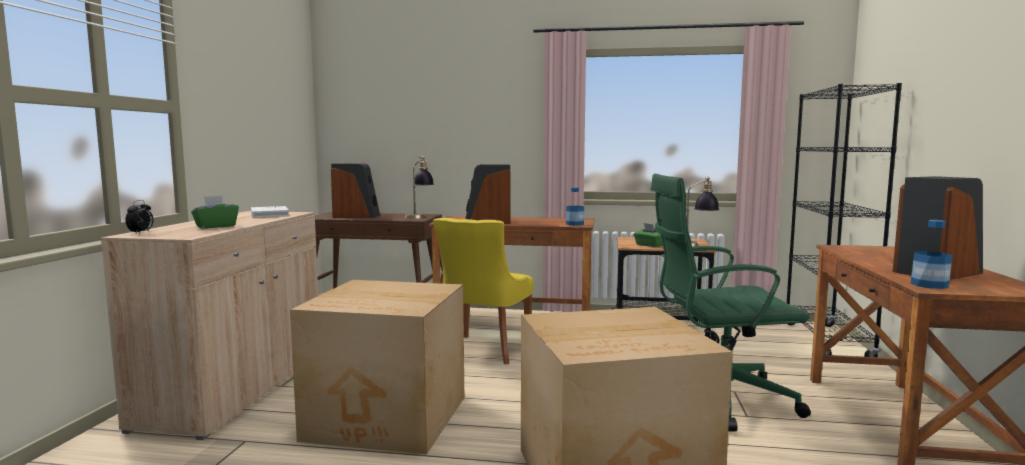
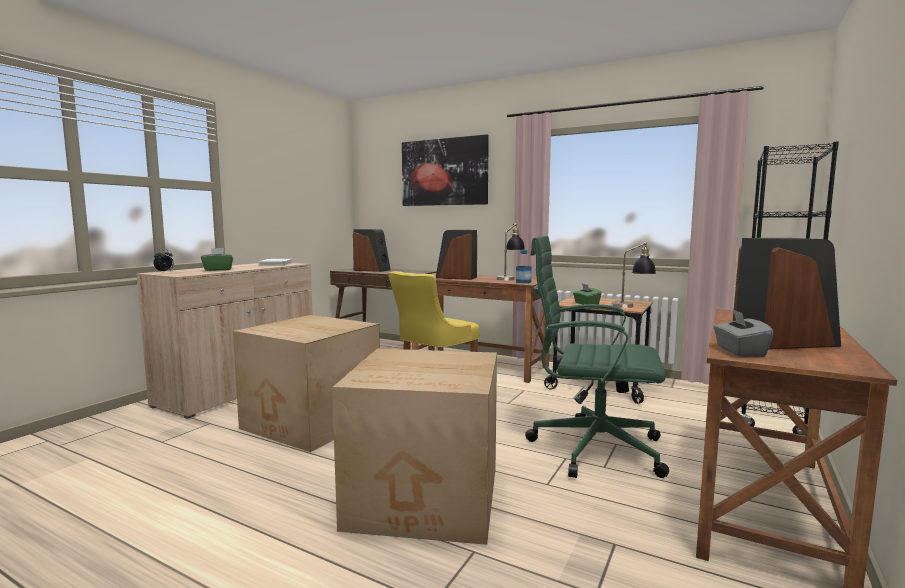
camera: 20 degrees right, 0 degrees up
(419, 216) = (417, 272): table lamp -> table lamp (510, 278)
(447, 93) = (444, 172): none -> picture
(929, 285) = (739, 351): bottle -> grey tissue box

